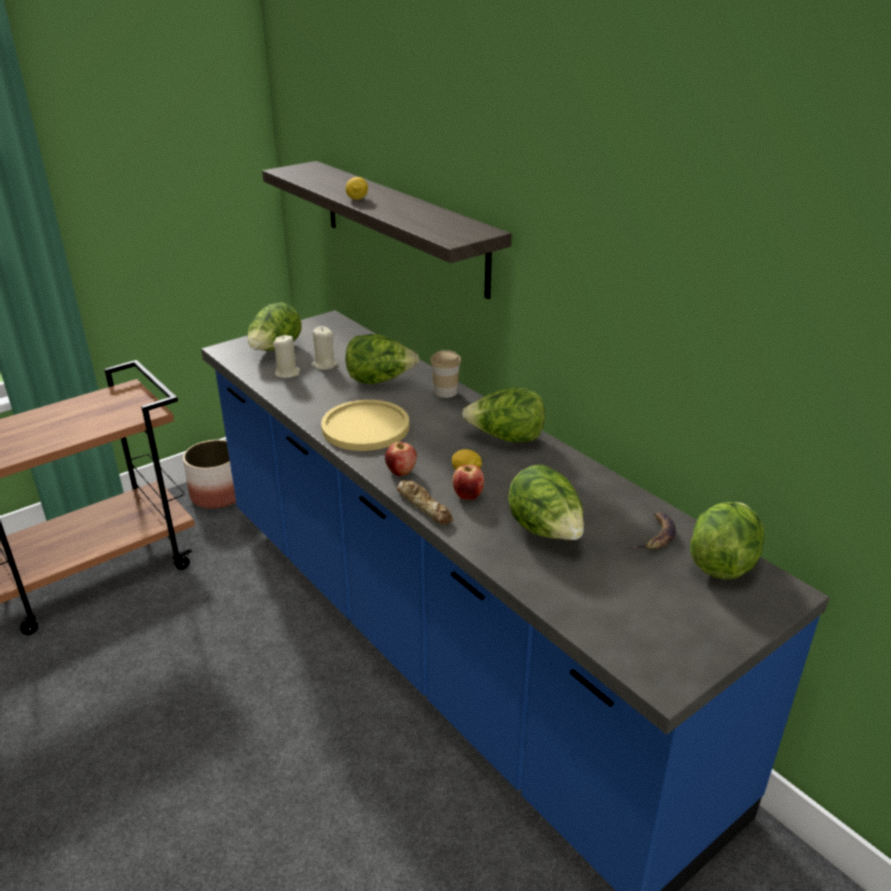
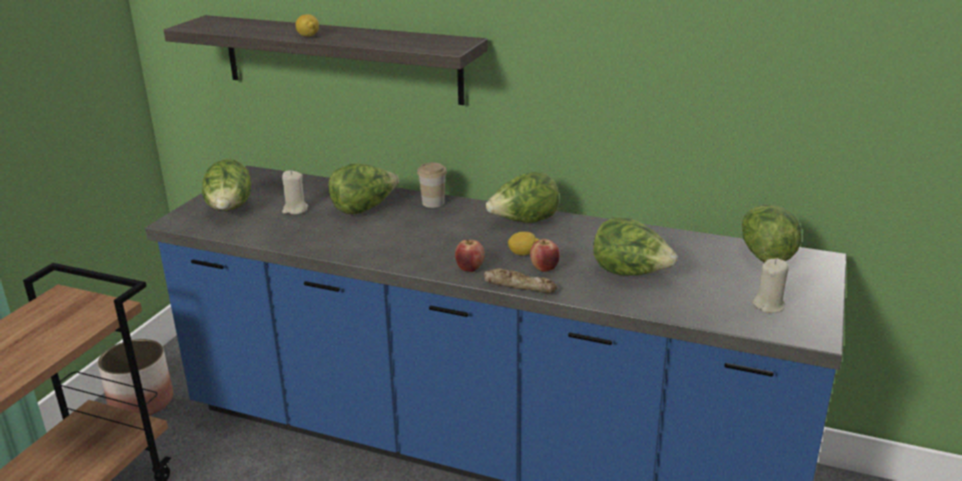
camera: 30 degrees left, 5 degrees down
(287, 373) = (267, 225): beige candle -> beige candle (768, 306)
(365, 427) = (397, 246): yellow plate -> none
(656, 535) = (706, 252): banana -> none

